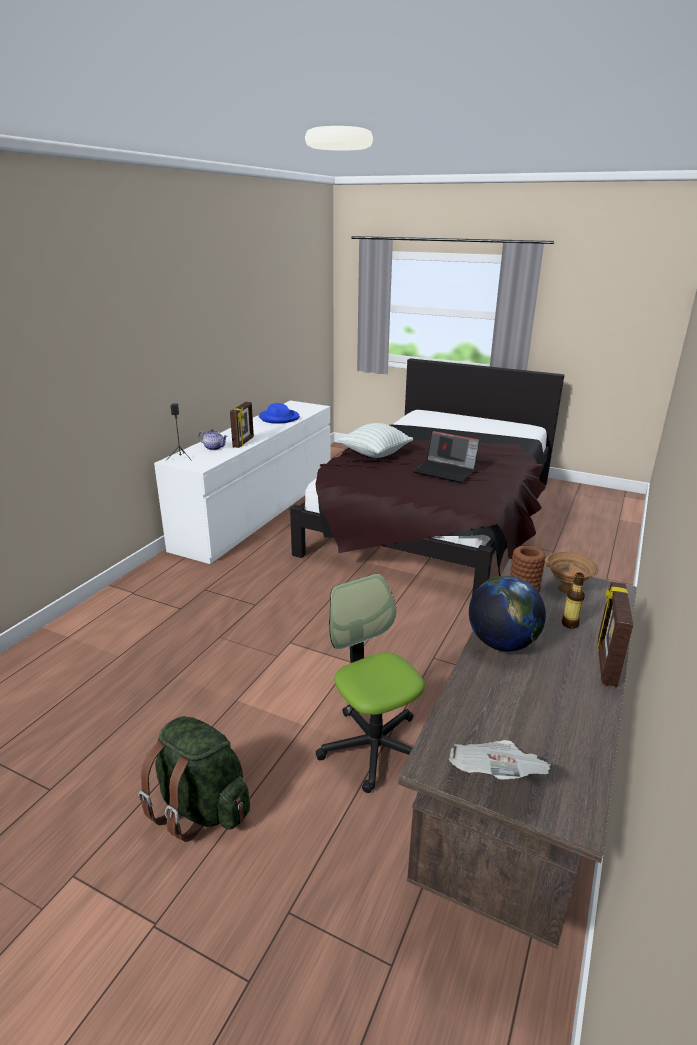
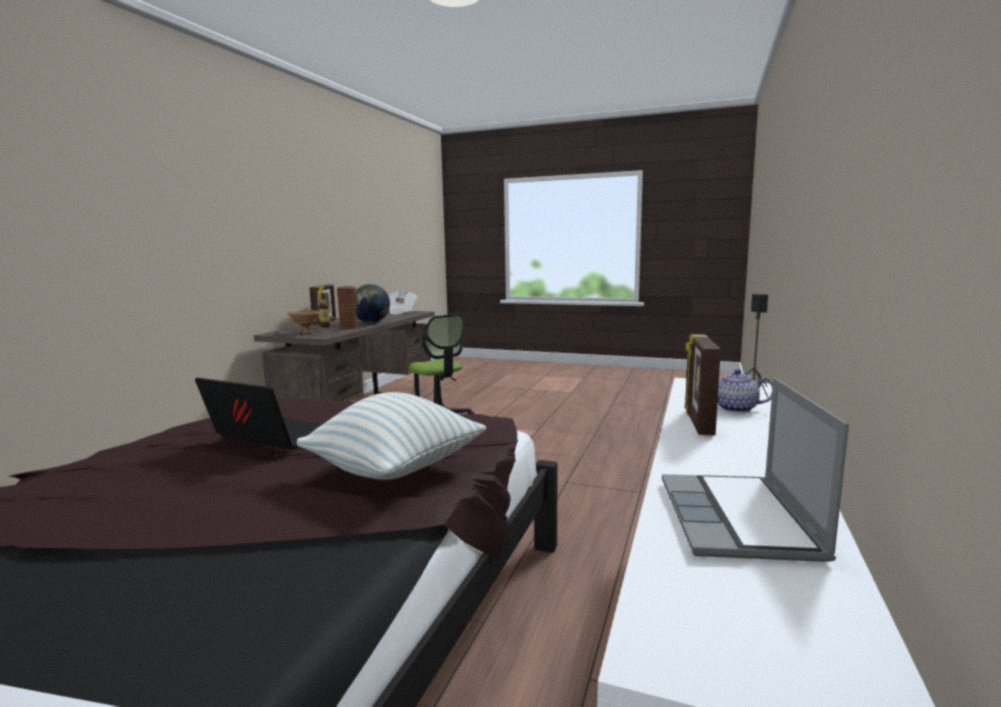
camera: 175 degrees right, 15 degrees down
(201, 807) = (529, 404): green backpack -> none
(279, 418) = (740, 520): blue hat -> laptop

